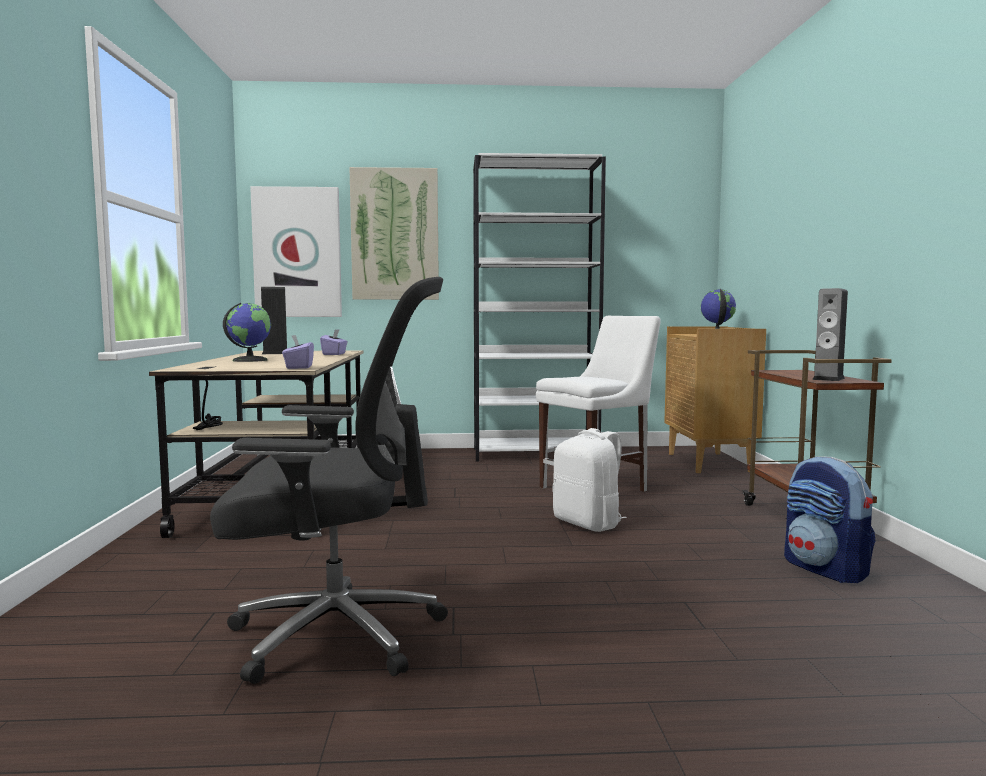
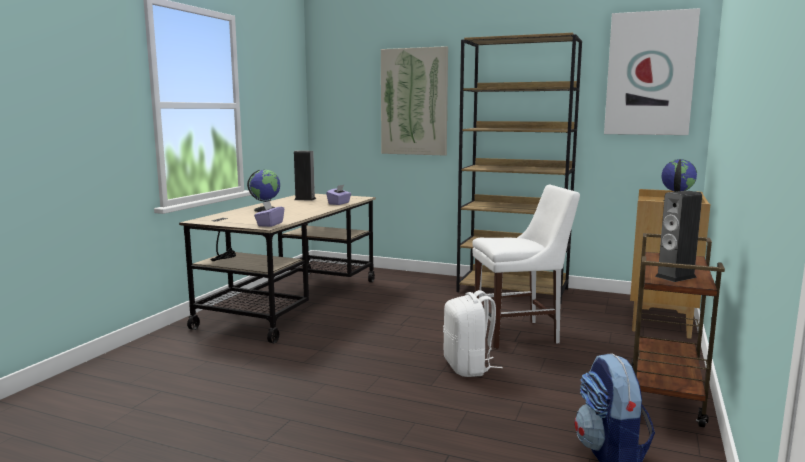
camera: 25 degrees right, 5 degrees up
(297, 252) = (345, 116): picture -> picture (650, 74)
(333, 637) = (200, 424): office chair -> none
(535, 454) = (513, 290): white bookcase -> brown bookcase

